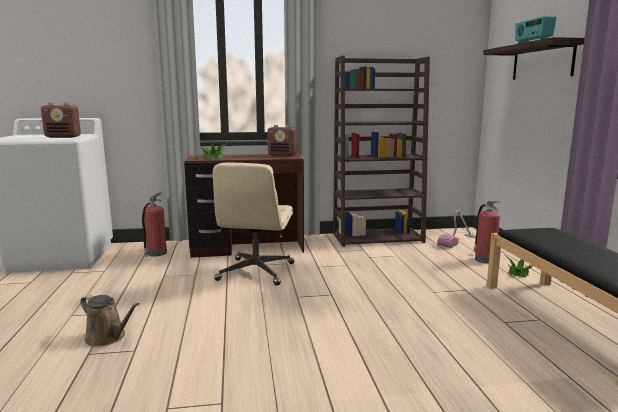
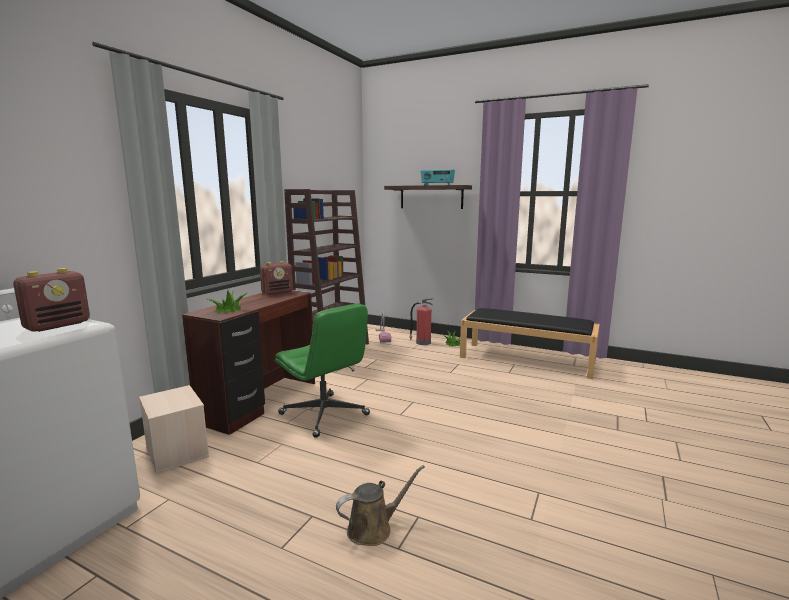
camera: 55 degrees left, 0 degrees up
(156, 253) = (176, 451): fire extinguisher -> beige storage box
(256, 272) = (325, 415): beige office chair -> green office chair

